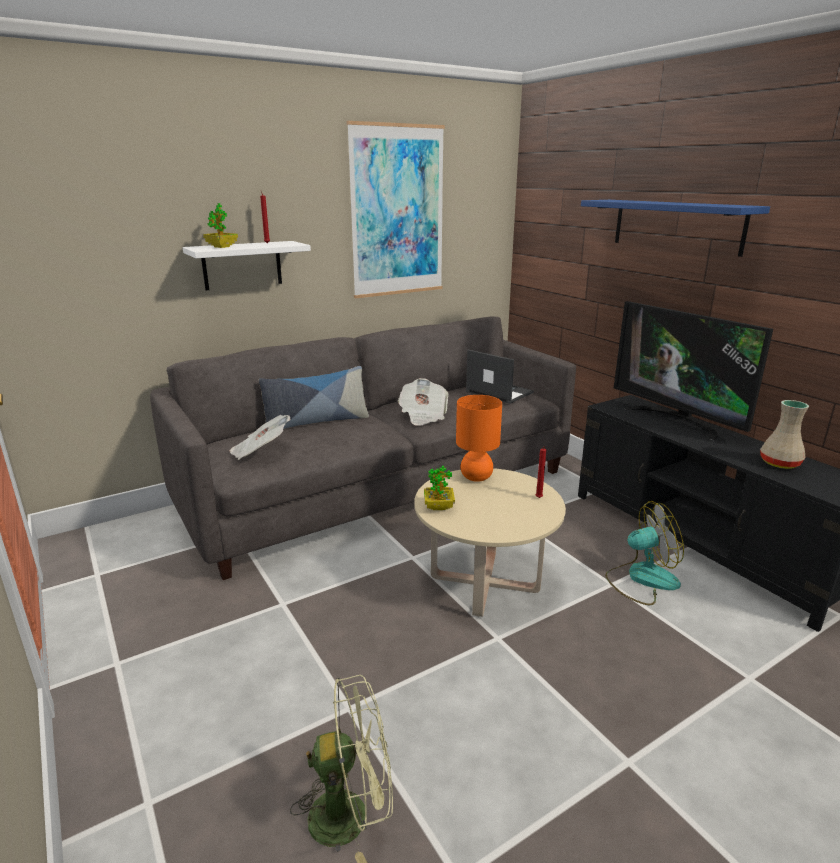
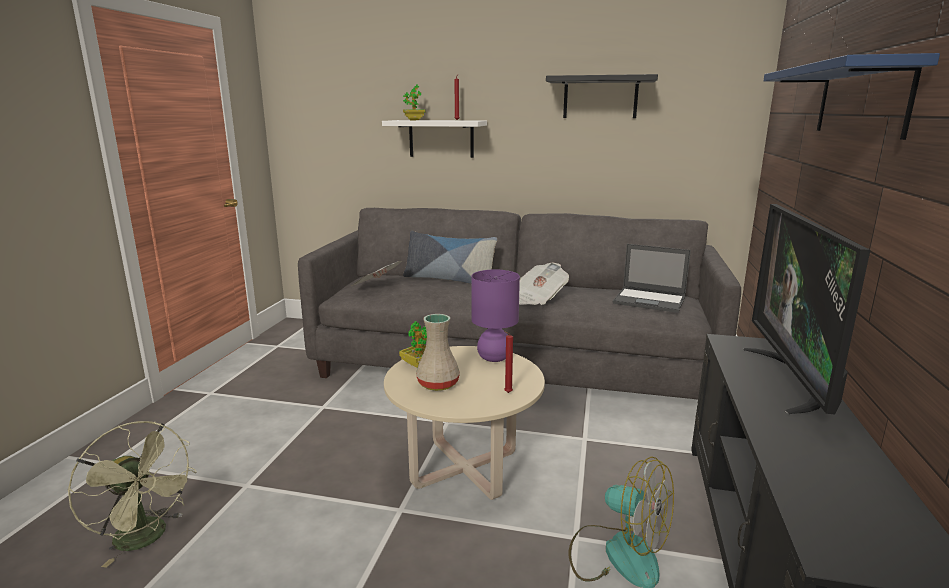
camera: 45 degrees right, 5 degrees down
(397, 212) = (600, 97): picture -> black shelf
(476, 477) = (495, 358): orange table lamp -> purple table lamp
(498, 392) = (650, 300): laptop -> laptop turned 120 degrees clockwise
(780, 464) = (832, 474): beige vase -> beige vase (437, 384)

